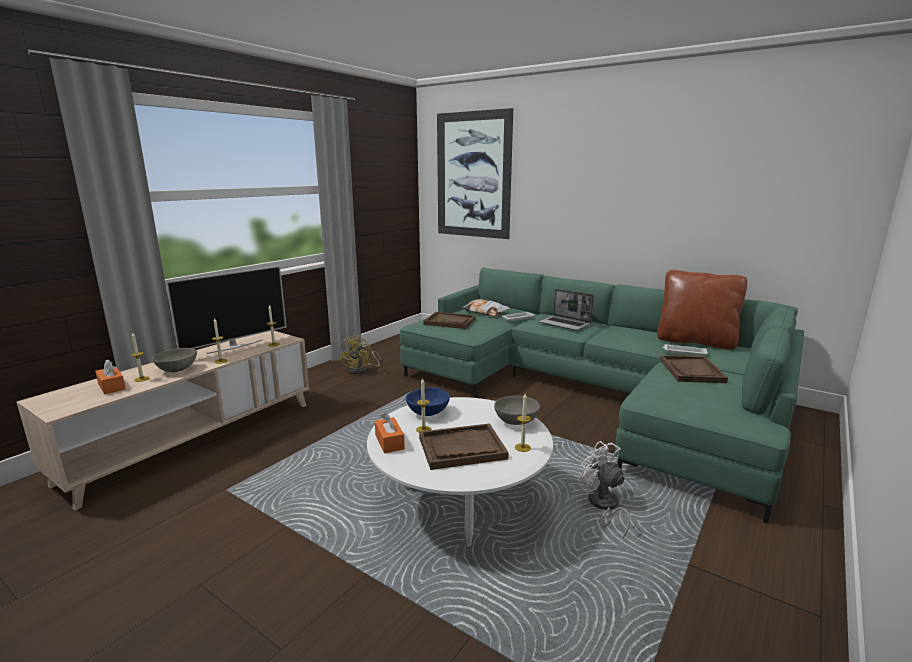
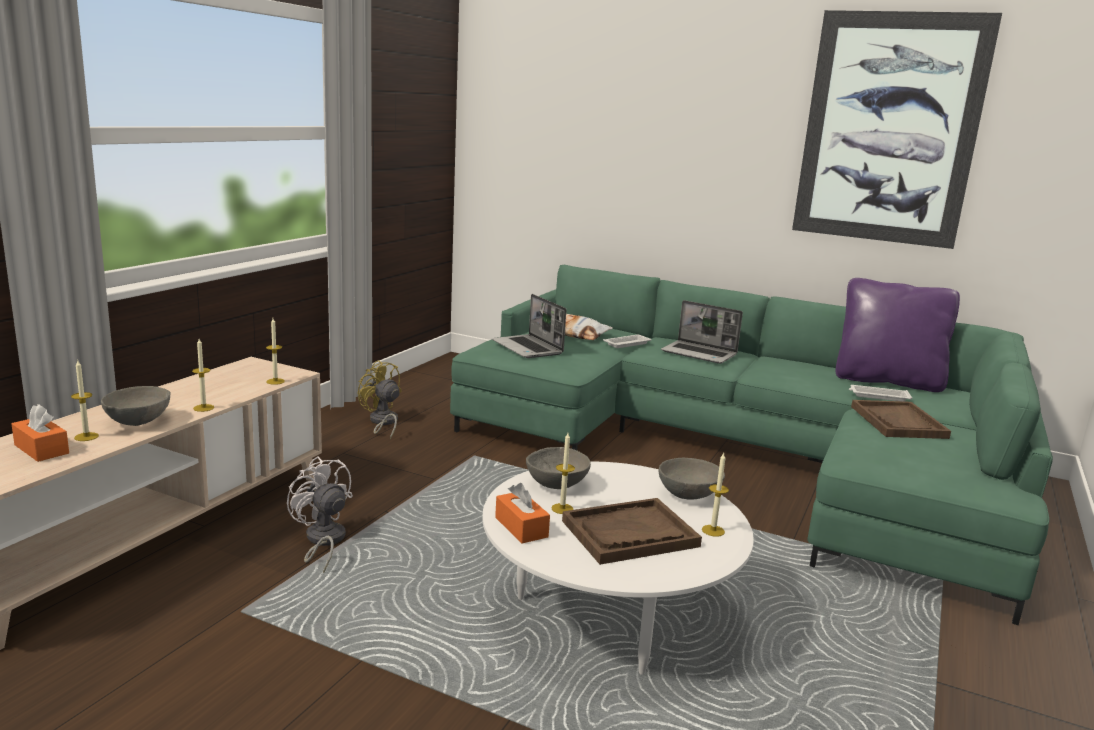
camera: 10 degrees left, 0 degrees up
(235, 346) = (212, 384): television -> none
(361, 370) = (382, 422): yellow fan -> yellow fan turned 135 degrees clockwise
(427, 413) = (556, 485): blue bowl -> grey bowl
(450, 322) = (528, 348): brown tray -> laptop
(473, 175) = (550, 121): picture -> picture (889, 129)
(603, 506) = (805, 612): white fan -> white fan (323, 541)
(695, 341) = (887, 381): brown pillow -> purple pillow

